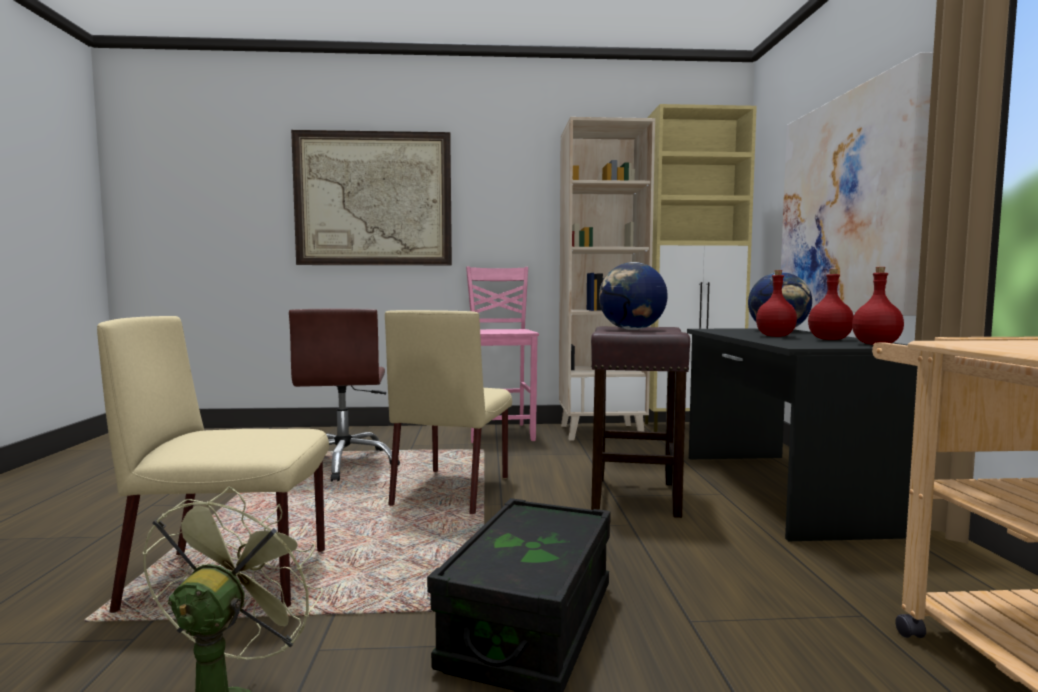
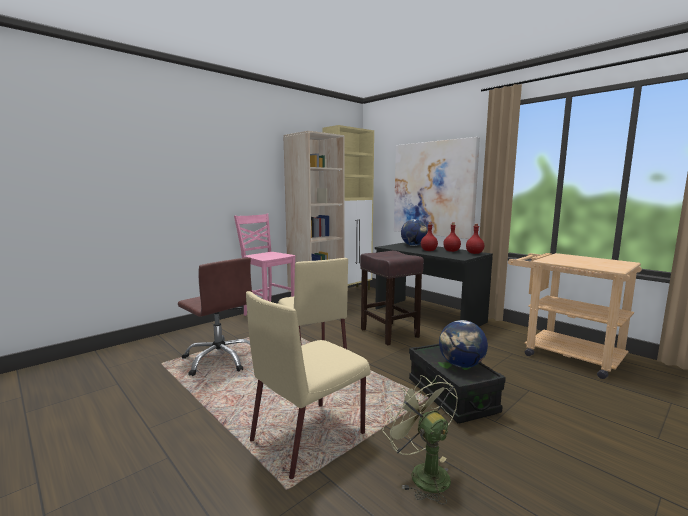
camera: 40 degrees left, 5 degrees up
(373, 199) = (168, 169): picture -> none
(631, 329) = (388, 255): globe -> globe (461, 365)

